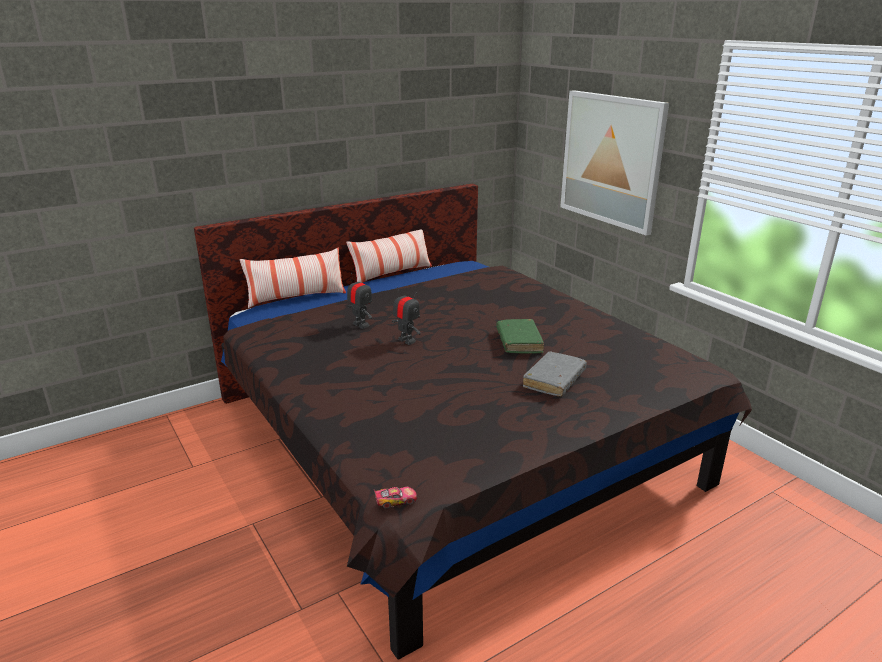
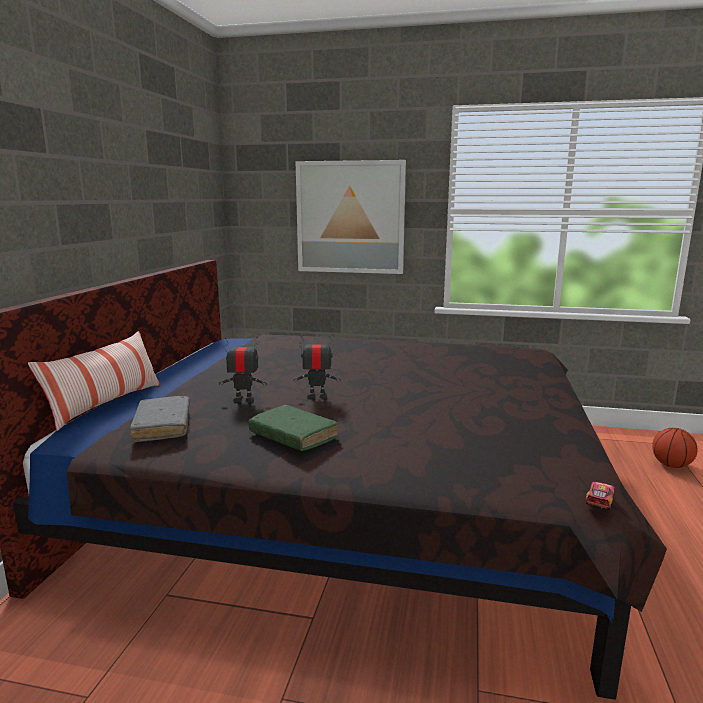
camera: 45 degrees left, 10 degrees down
(391, 274) = (174, 362): pillow -> none
(519, 342) = (403, 369): green book -> green book (293, 436)
(554, 380) = (482, 381): grey book -> grey book (163, 426)
(839, 583) = (671, 465): none -> basketball

